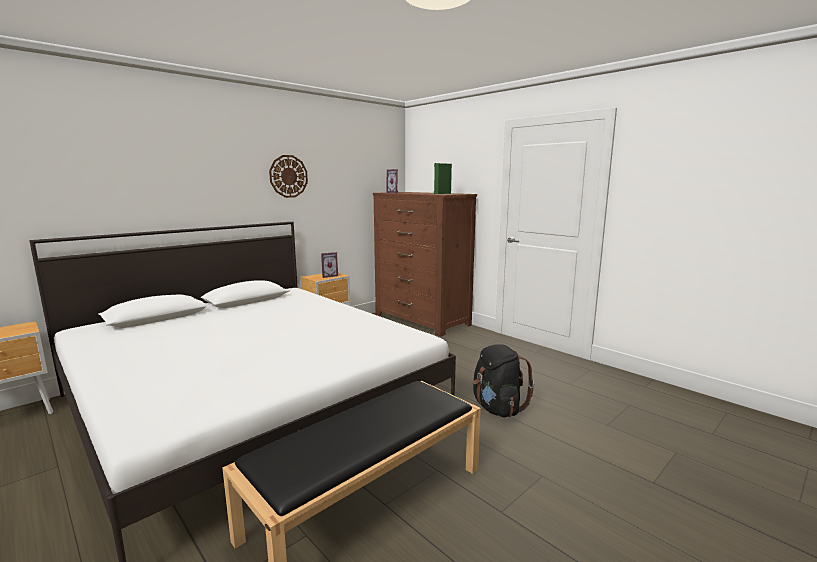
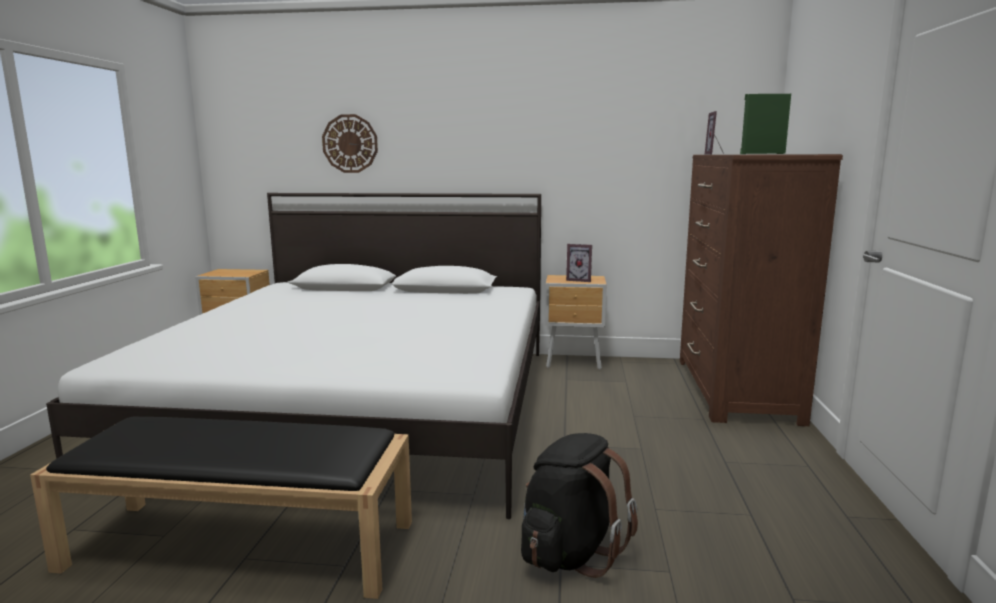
camera: 50 degrees right, 0 degrees up
(288, 176) = (541, 129): wall clock -> wall clock (350, 143)

